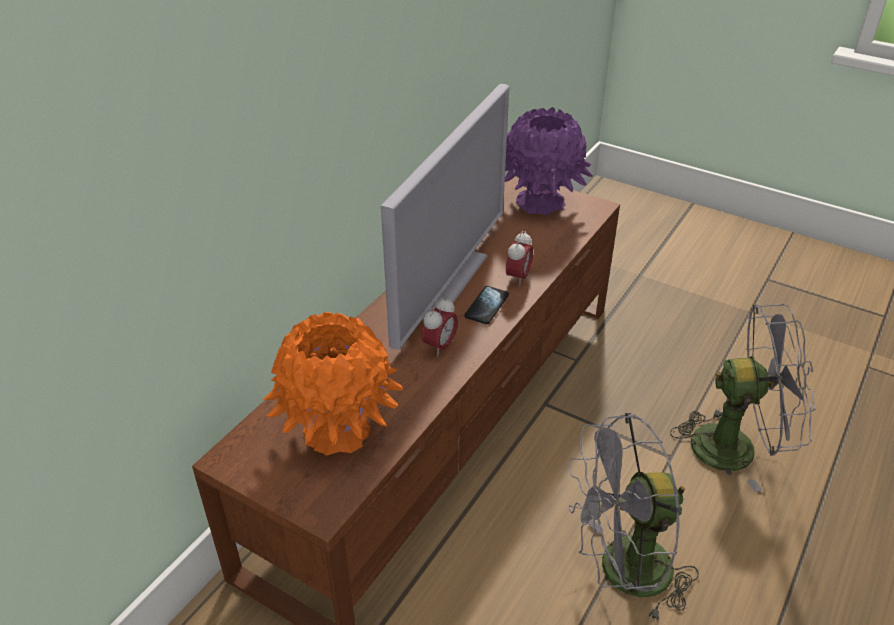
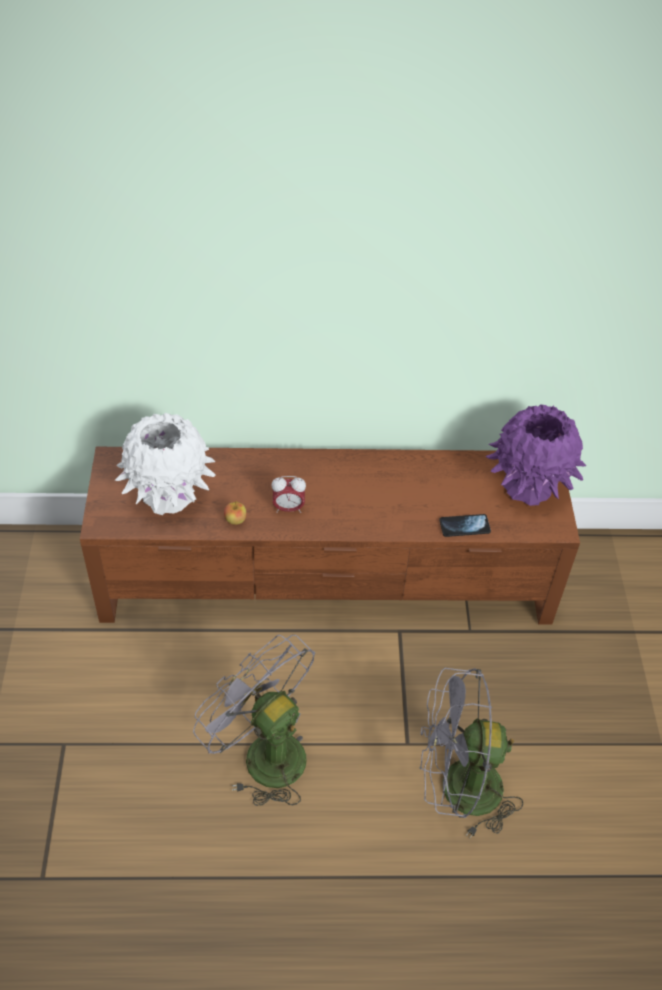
camera: 55 degrees right, 10 degrees up
(338, 430) = (169, 496): orange vase -> white vase
(421, 391) = (235, 520): none -> apple
(444, 282) = (363, 476): television -> none
(487, 306) = (355, 514): phone -> phone (464, 526)
(518, 277) = (407, 517): alarm clock -> none
(737, 446) = (457, 790): grey fan -> grey fan turned 120 degrees clockwise

